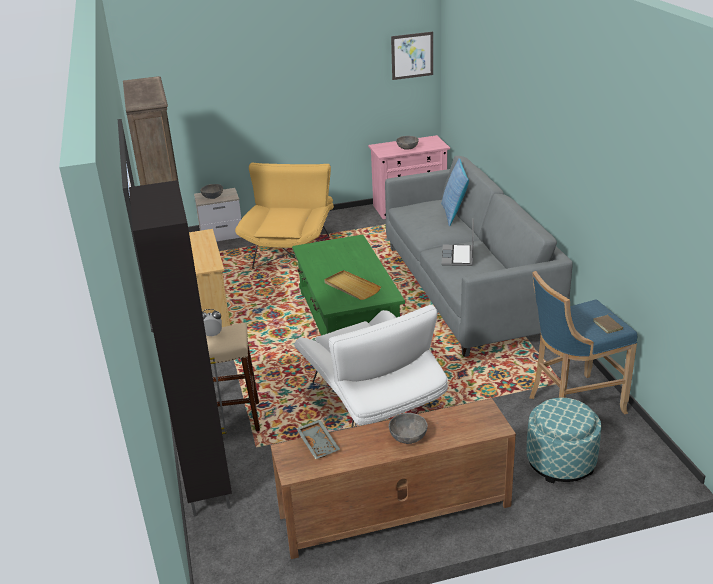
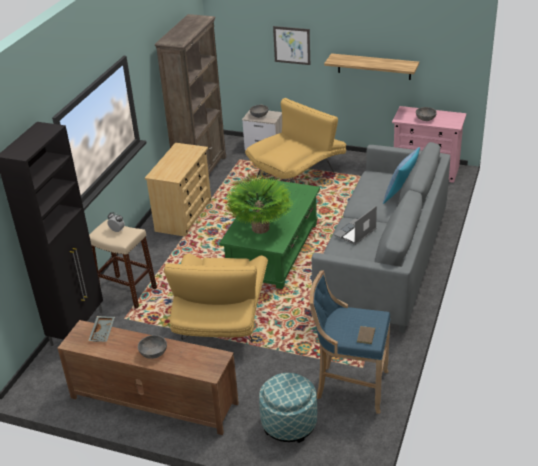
camera: 35 degrees right, 5 degrees up
(335, 107) = (374, 66): none -> shelf
(351, 287) = (260, 228): beige tray -> potted plant
(373, 402) = (221, 321): white armchair -> yellow armchair
(412, 55) = (450, 37): picture -> picture (292, 45)

